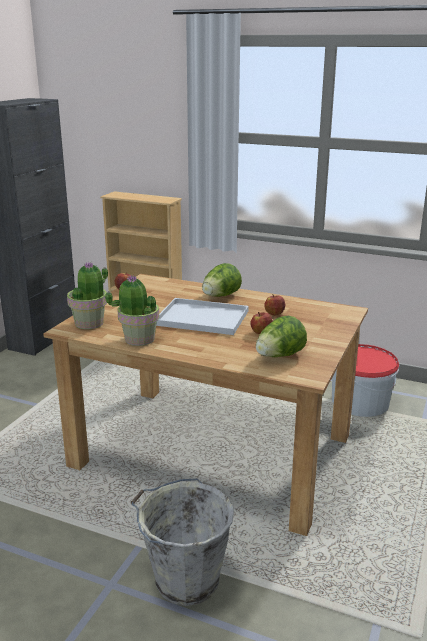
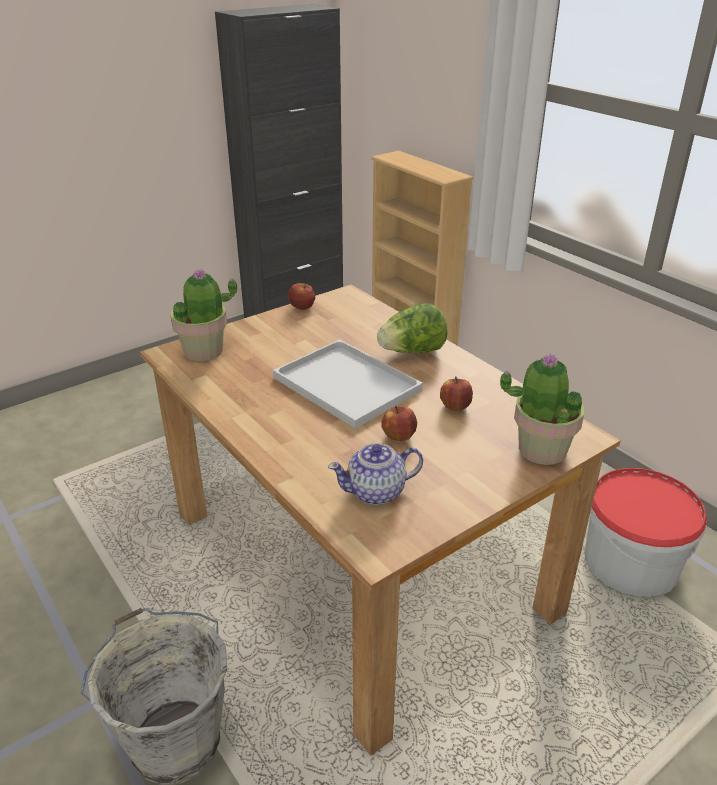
camera: 30 degrees right, 10 degrees up
(139, 339) = (230, 396): potted plant -> potted plant (541, 449)
(279, 356) = (377, 491): lettuce -> teapot

